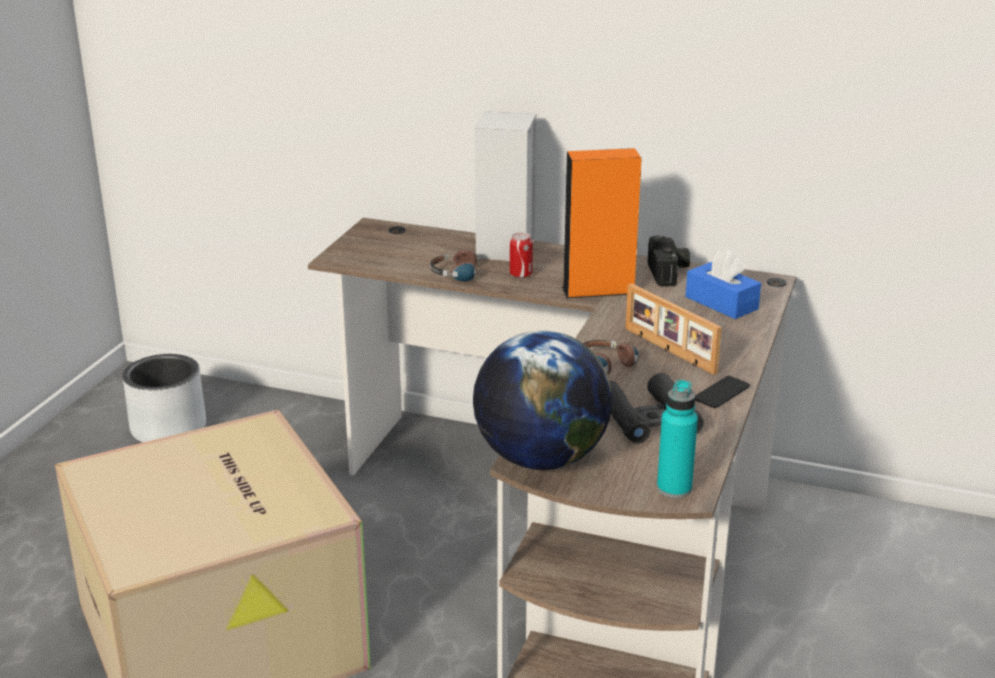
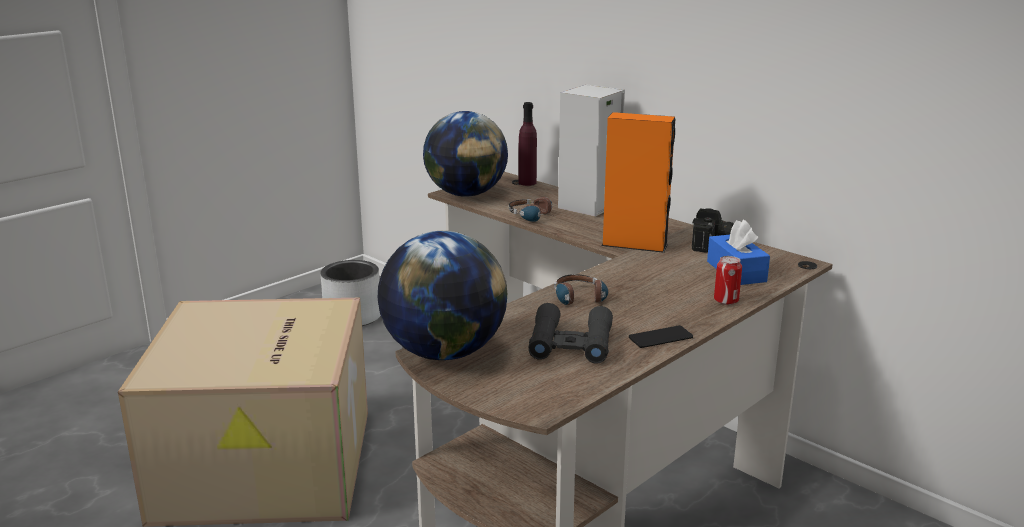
camera: 25 degrees right, 5 degrees down
(355, 257) = (466, 194): none -> globe
(409, 229) = (527, 183): none -> purple bottle
(521, 274) = (581, 224): can -> can (726, 301)
(668, 351) = (647, 297): picture frame -> none
(674, 488) = (532, 401): turquoise bottle -> none

